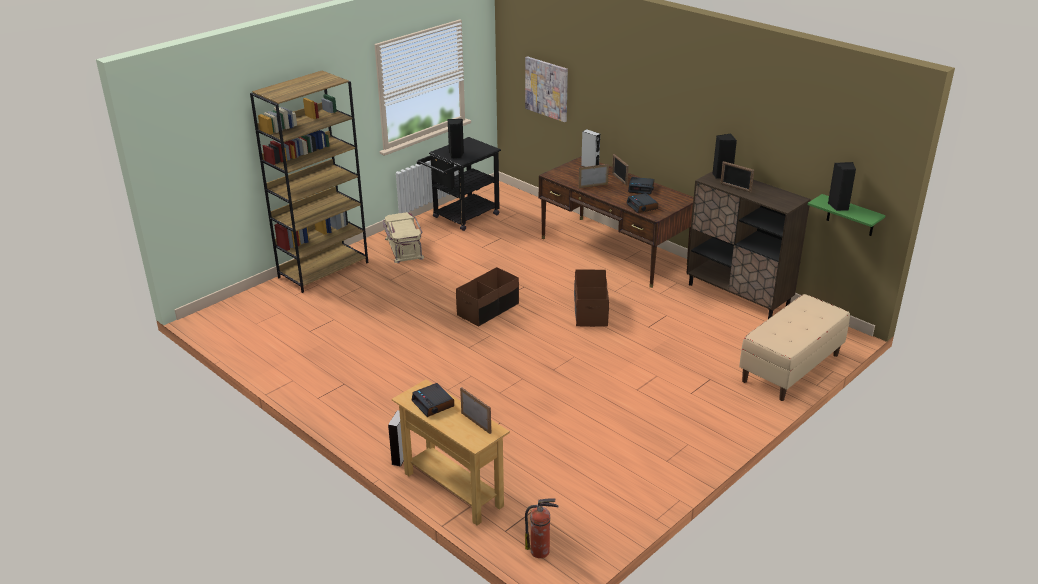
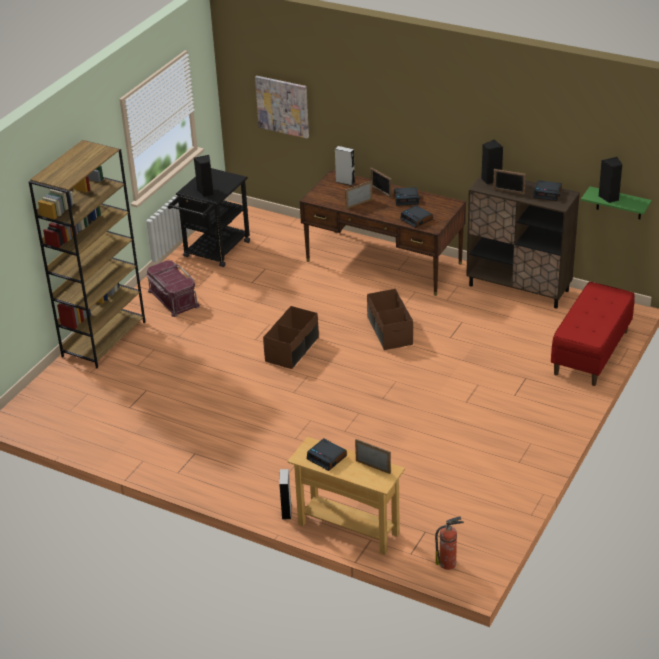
camera: 15 degrees left, 5 degrees up
(403, 248) = (172, 299): beige storage box -> red storage box
(775, 195) = (547, 193): none -> alarm clock
(791, 368) = (591, 353): beige bench -> red bench

